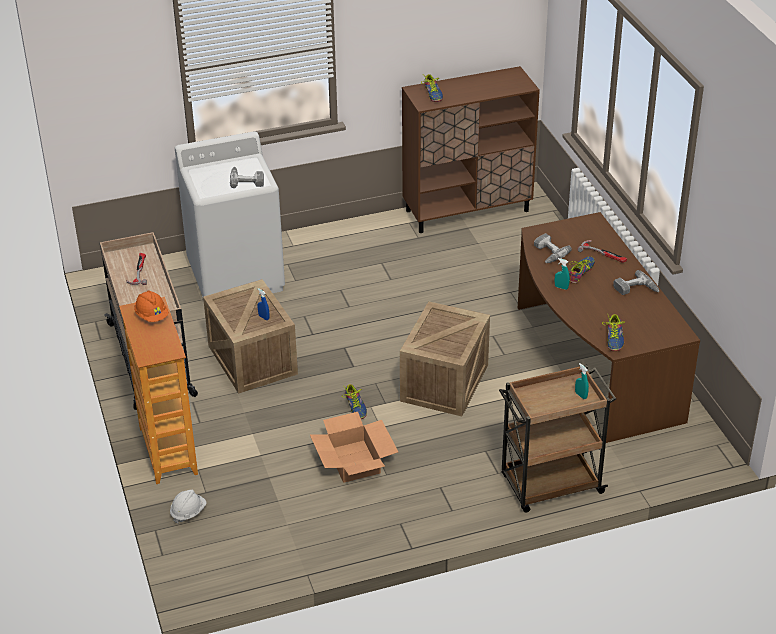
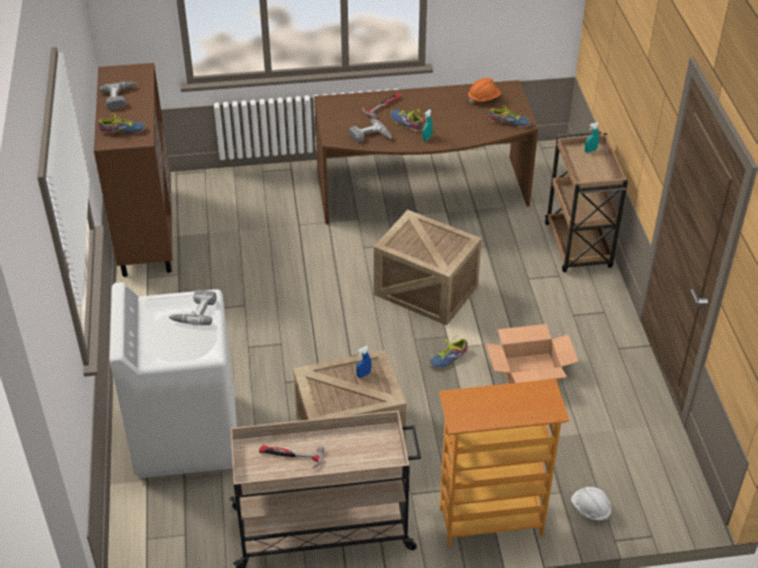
camera: 80 degrees left, 5 degrees up
(152, 316) = (475, 403): orange hard hat -> orange hard hat (483, 99)
(356, 407) = (448, 358): shoe -> shoe turned 150 degrees clockwise
(636, 289) = (442, 98): power drill -> power drill (121, 98)

